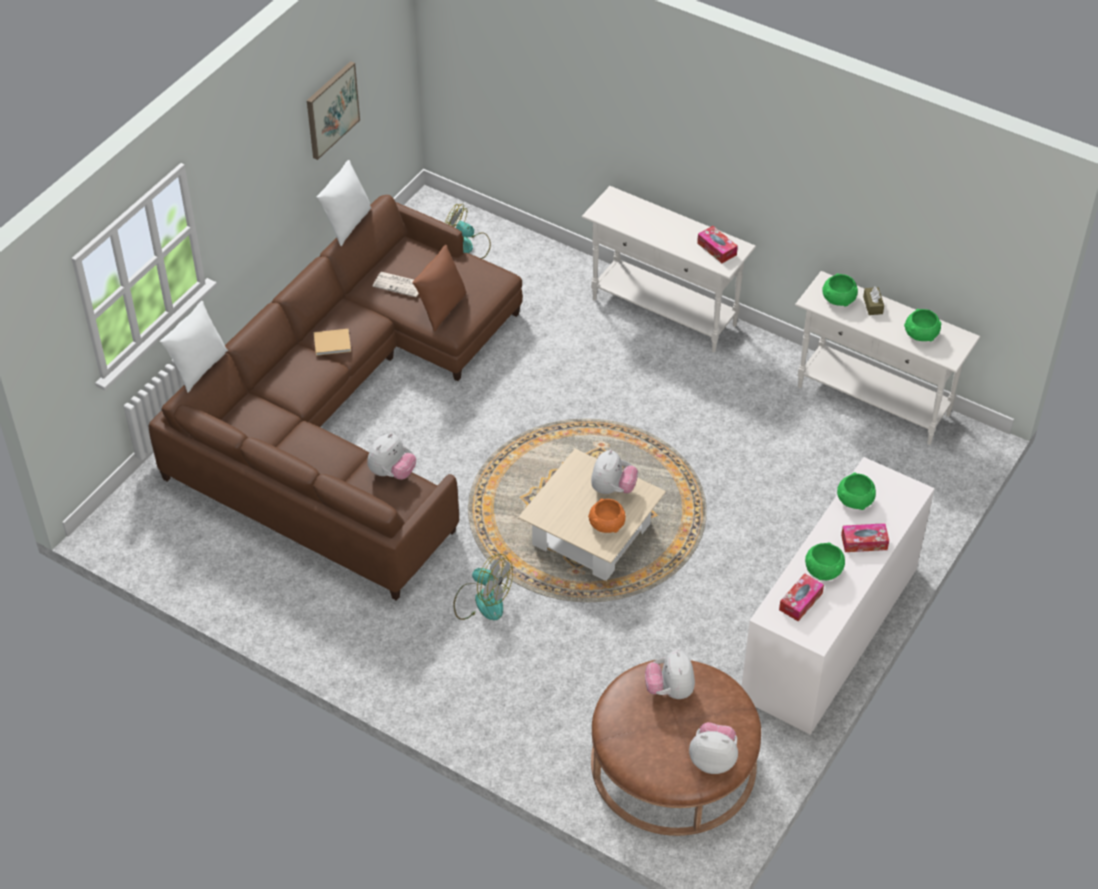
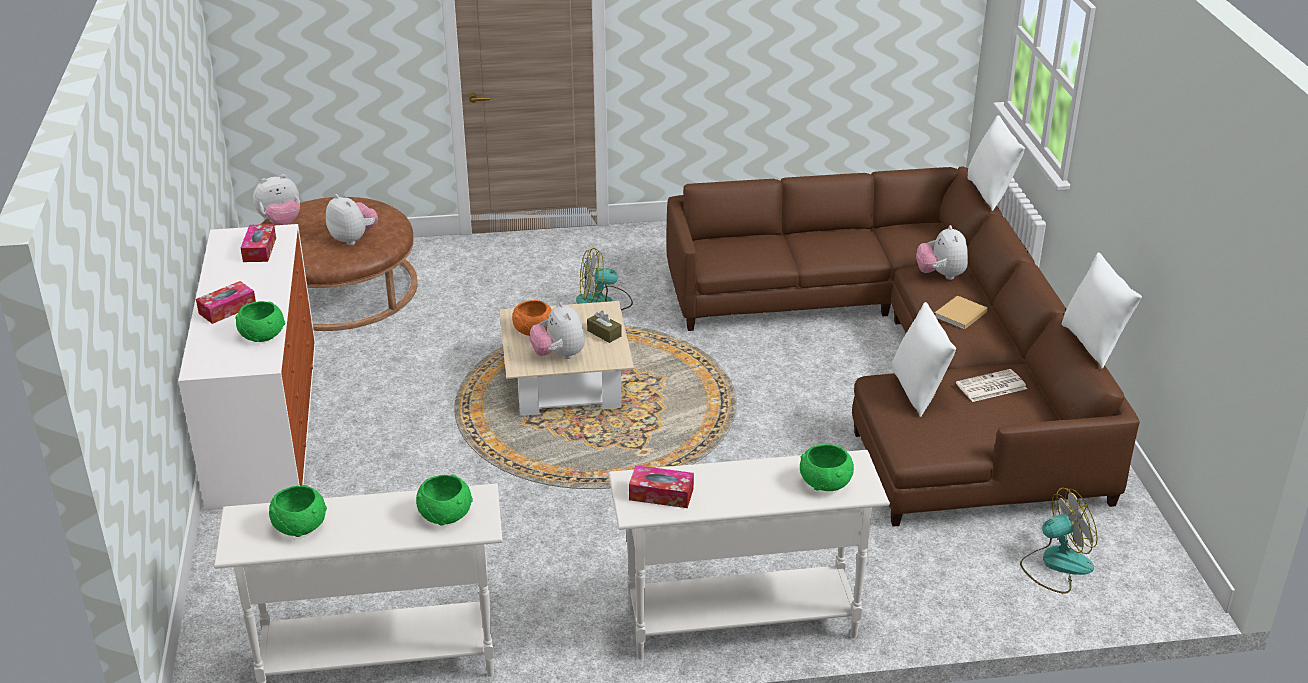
camera: 140 degrees right, 15 degrees down
(331, 109) = (1190, 240): picture -> none
(392, 473) = (757, 261): plush toy -> plush toy (941, 275)
(441, 309) = (918, 392): brown pillow -> white pillow
(823, 570) = (254, 276): green bowl -> green bowl (825, 482)
(873, 305) = (393, 529): brown tissue box -> brown tissue box (604, 333)

